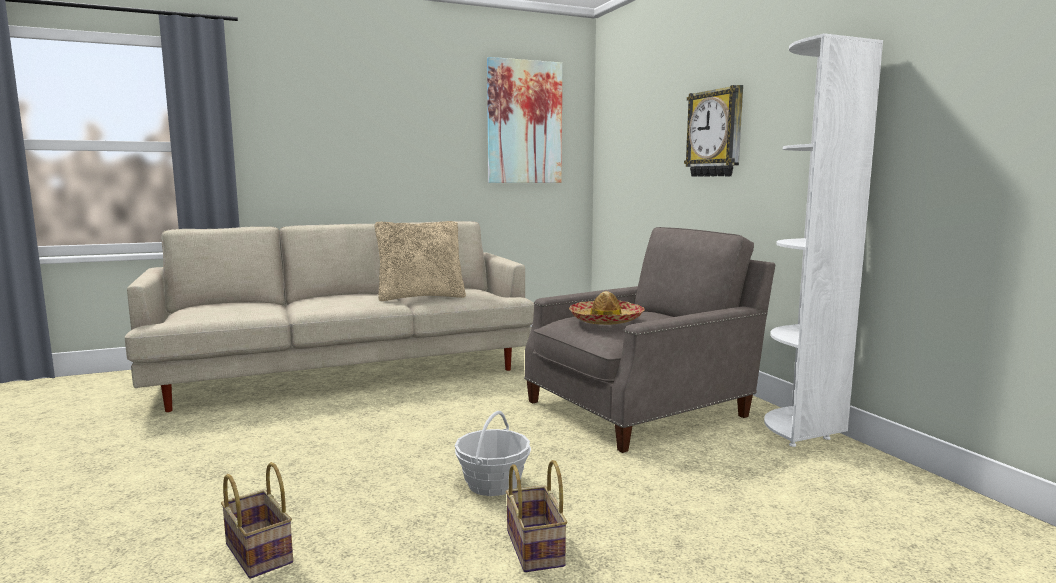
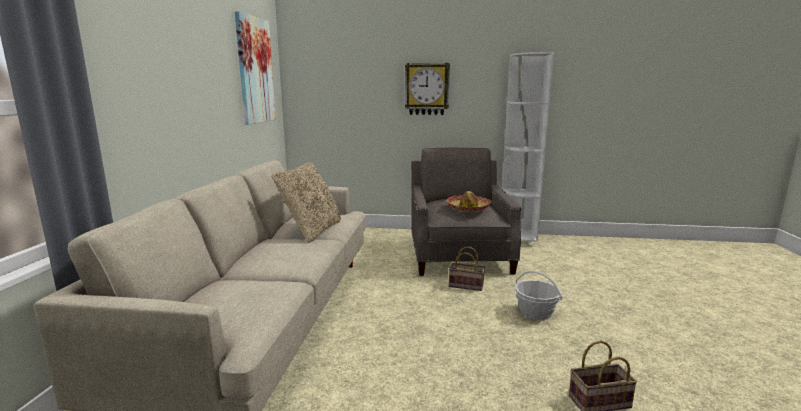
camera: 60 degrees left, 5 degrees up
(537, 549) = (612, 318): basket -> basket (467, 285)

